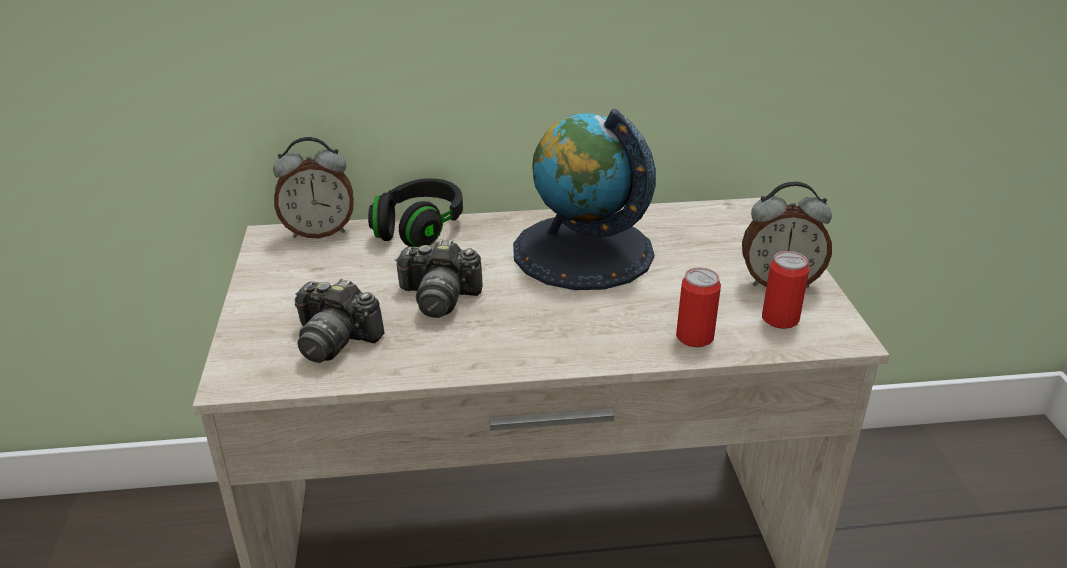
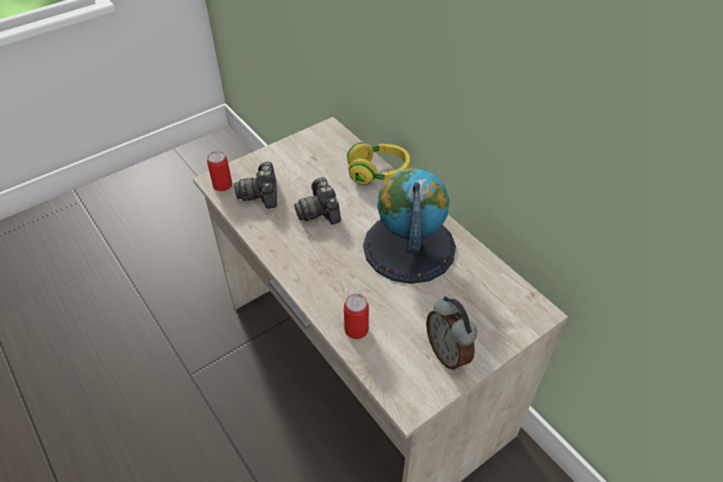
camera: 60 degrees right, 15 degrees up
(319, 232) = (346, 141): alarm clock -> none
(419, 229) = (378, 173): black headphones -> yellow headphones
(780, 319) = (405, 365): can -> can (222, 185)

